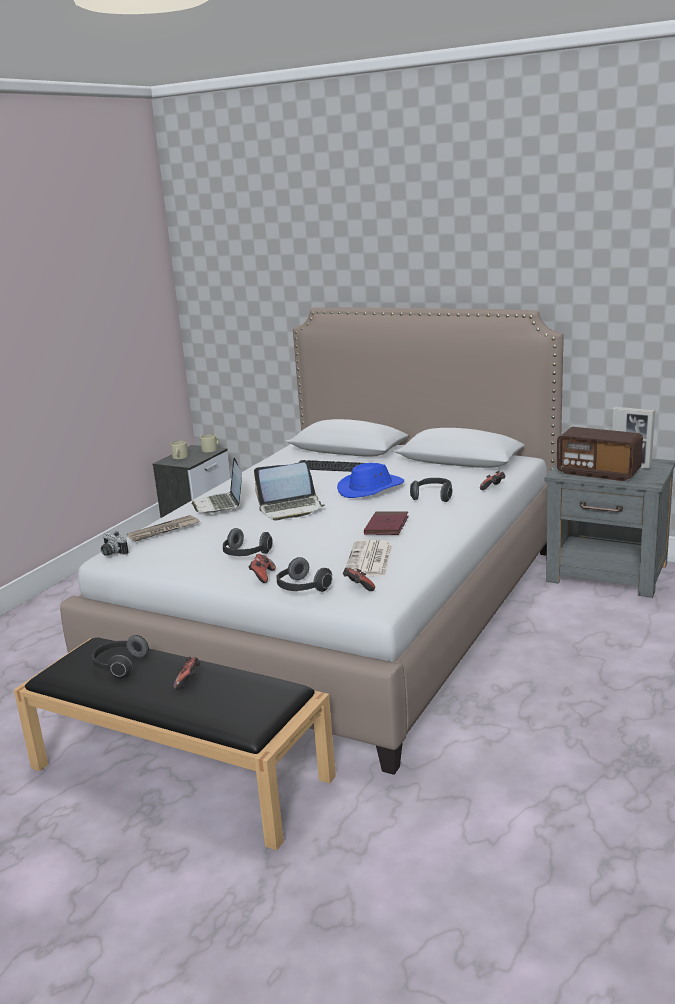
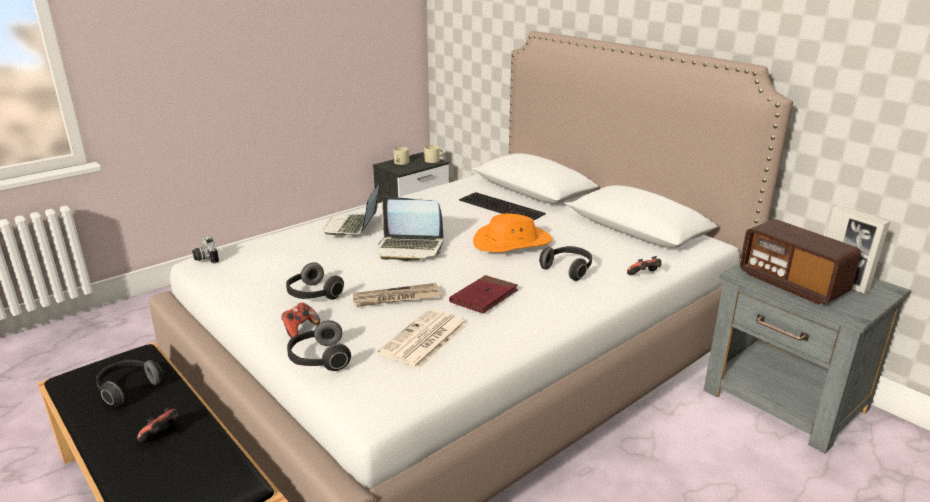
camera: 20 degrees right, 5 degrees up
(163, 531) = (271, 244): newspaper -> newspaper (396, 298)
(358, 588) = (375, 378): game controller -> none
(371, 488) = (512, 242): blue hat -> orange hat

